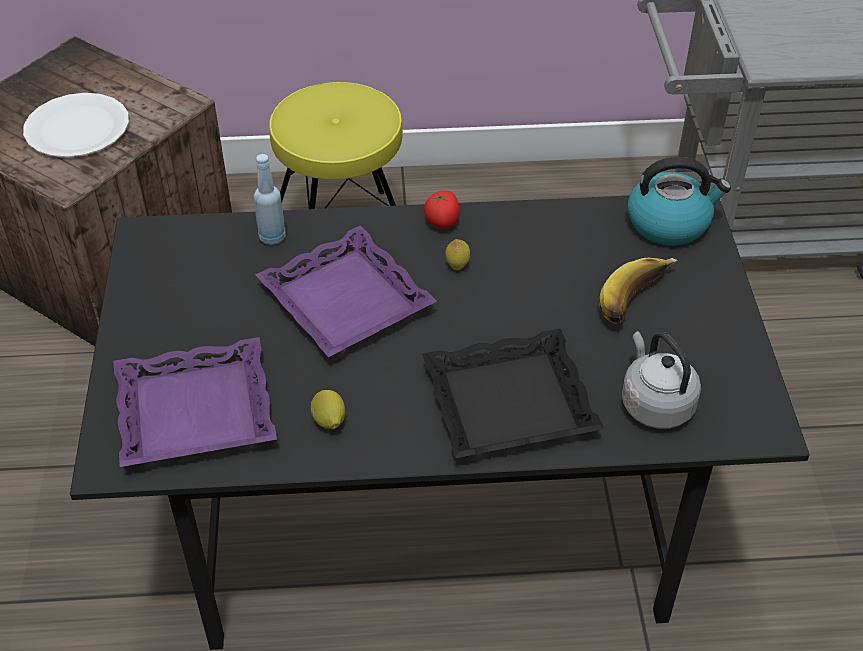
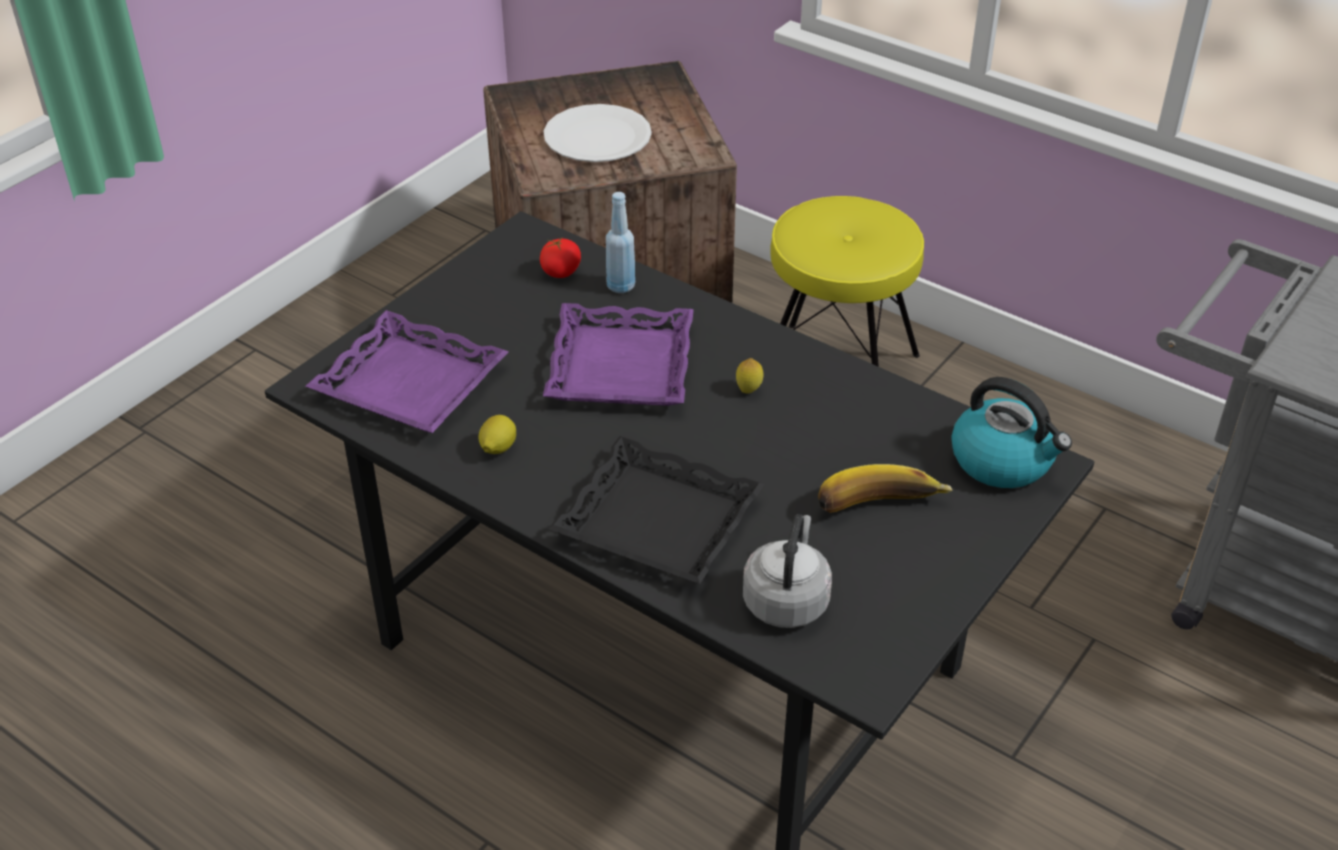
camera: 40 degrees right, 5 degrees down
(442, 222) = (781, 347): tomato -> tomato (561, 272)

